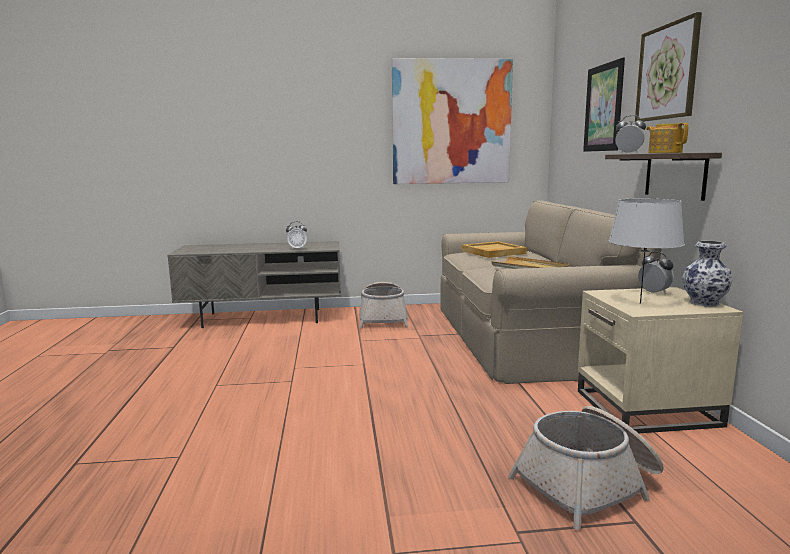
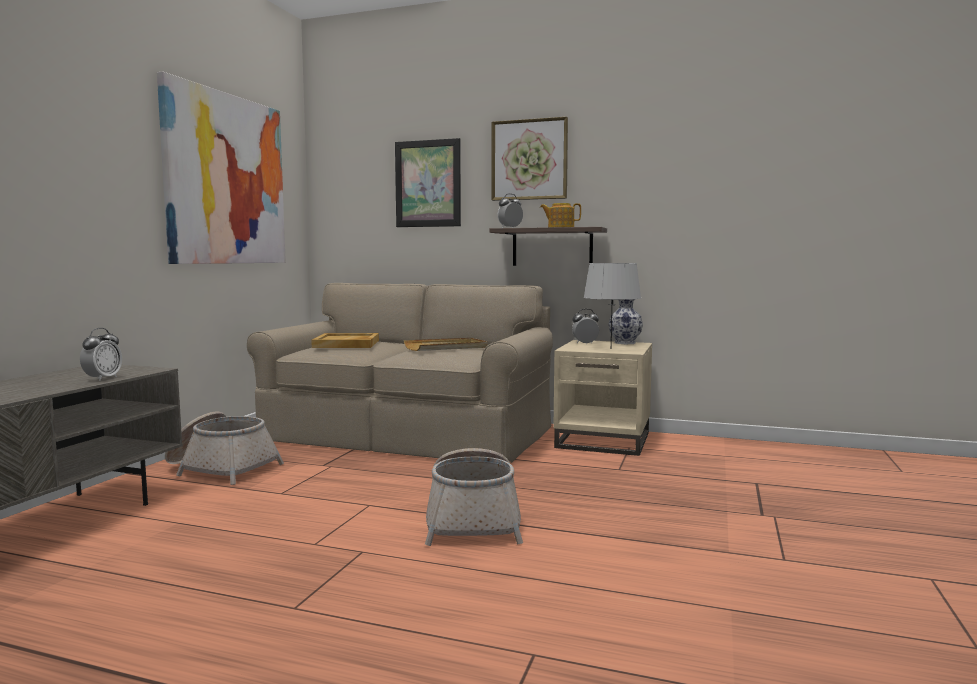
camera: 65 degrees left, 5 degrees down
(589, 484) = (705, 481): basket -> basket (473, 520)

